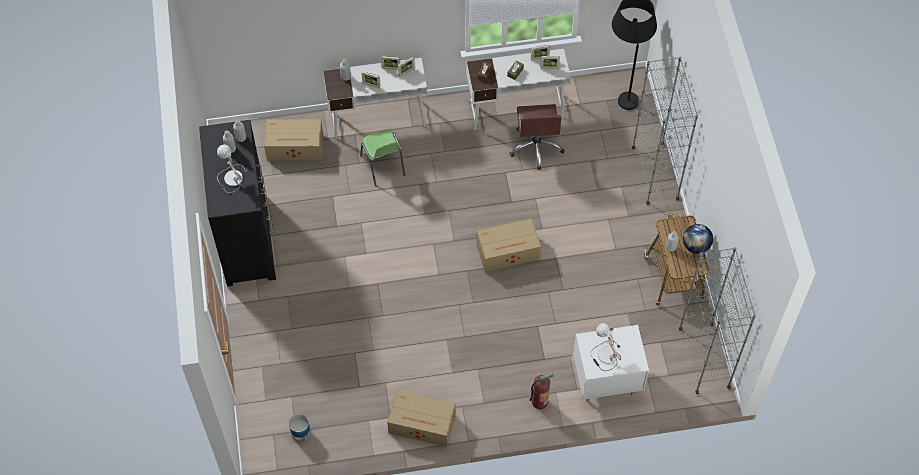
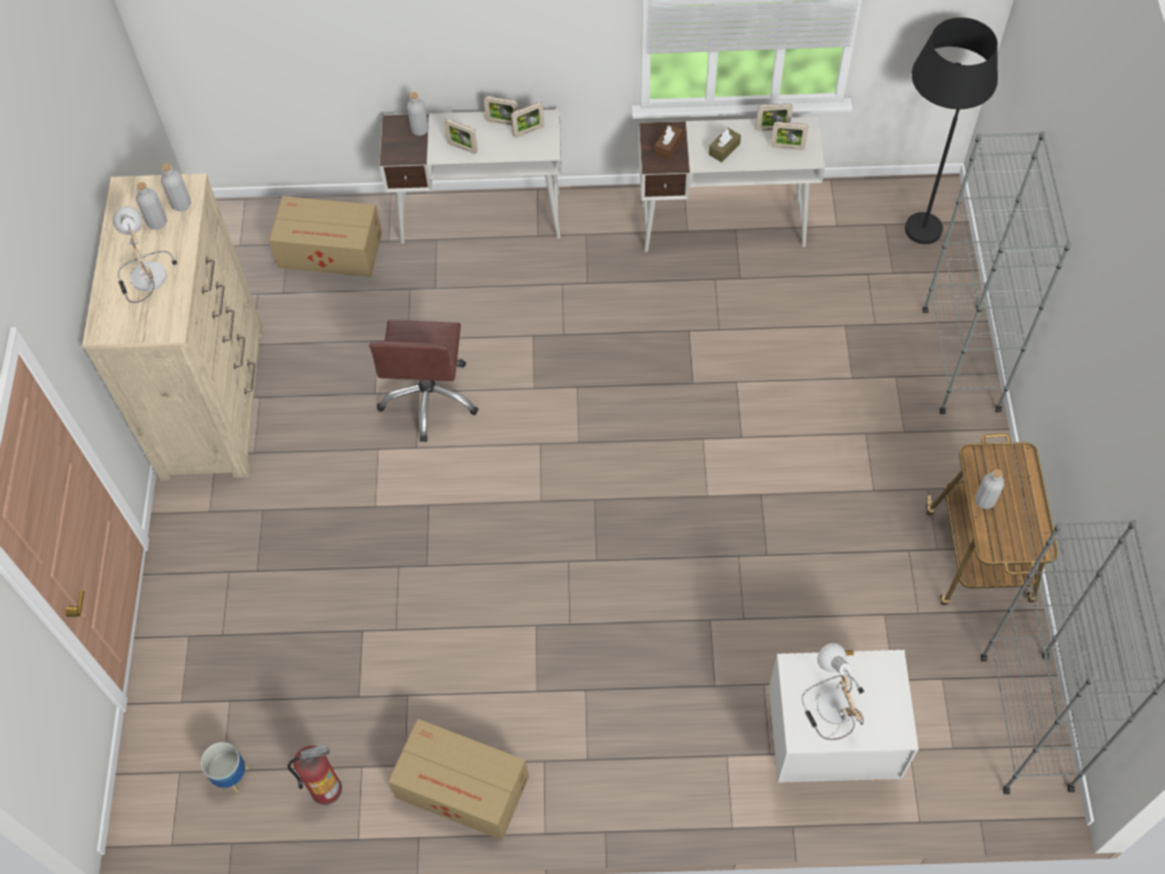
camera: 10 degrees right, 0 degrees up
(247, 239) = (214, 400): black dresser -> beige dresser
(383, 166) = (475, 297): green chair -> none
(509, 251) = (675, 473): cardboard box -> none
(536, 146) = (750, 291): brown office chair -> brown office chair (430, 398)
(539, 401) = (694, 770): fire extinguisher -> fire extinguisher (326, 788)
(696, 246) = (1035, 504): globe -> none

